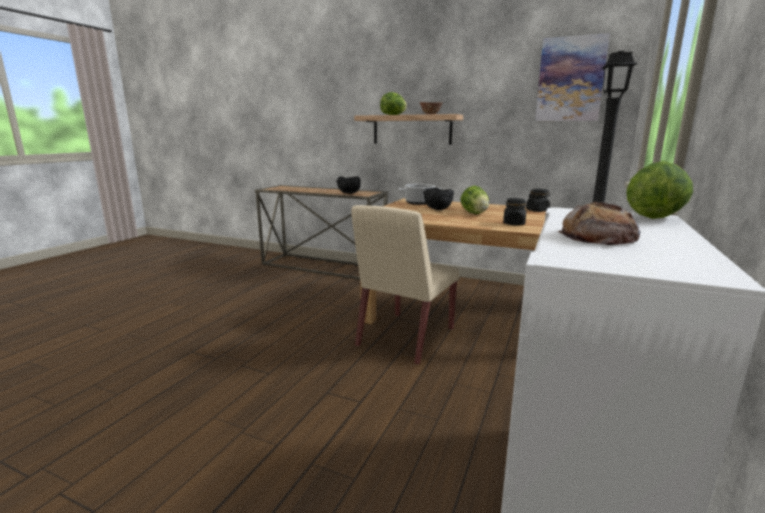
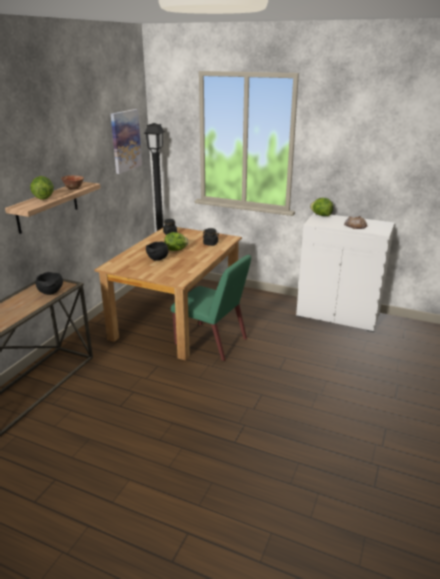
camera: 90 degrees left, 10 degrees up
(405, 338) = (212, 342): beige chair -> green chair
(419, 203) = (126, 264): cooking pot -> none

